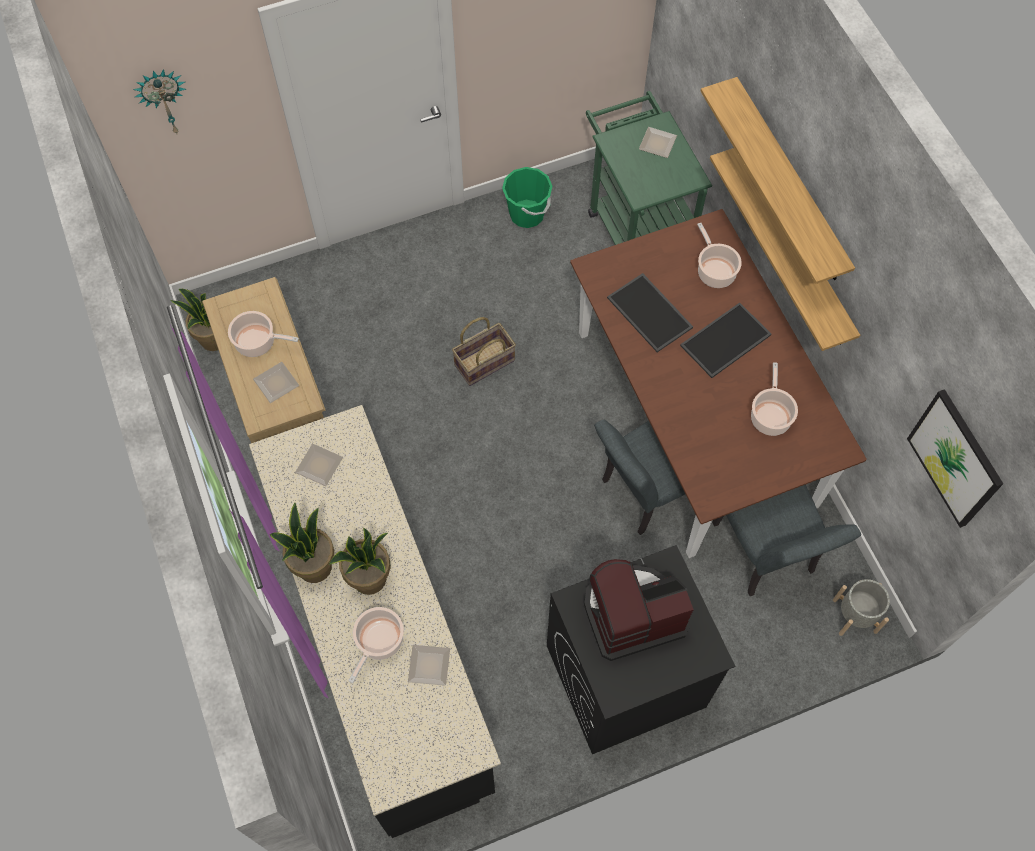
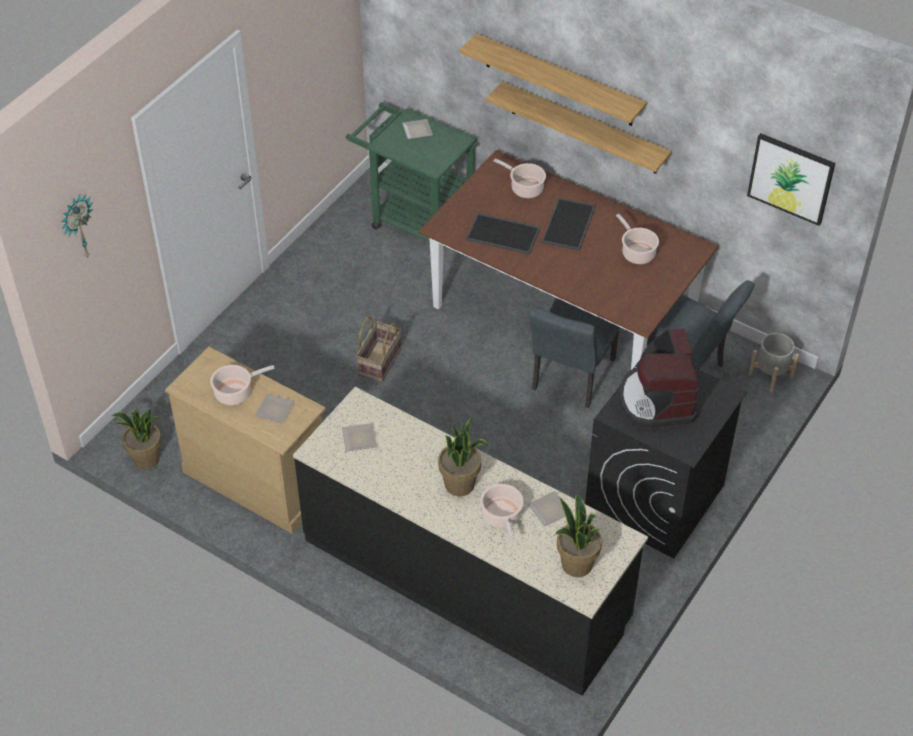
camera: 35 degrees left, 15 degrees down
(314, 566) = (413, 500): potted plant -> potted plant (576, 564)
(527, 214) = (326, 251): green bucket -> none
(632, 613) = (656, 400): coffee machine -> coffee machine turned 45 degrees counterclockwise

